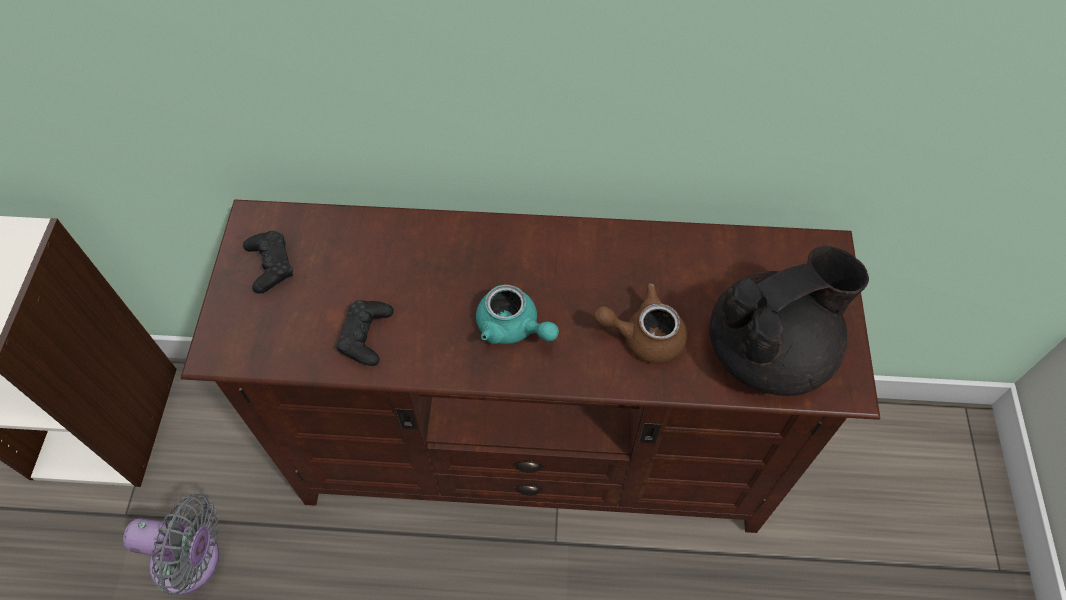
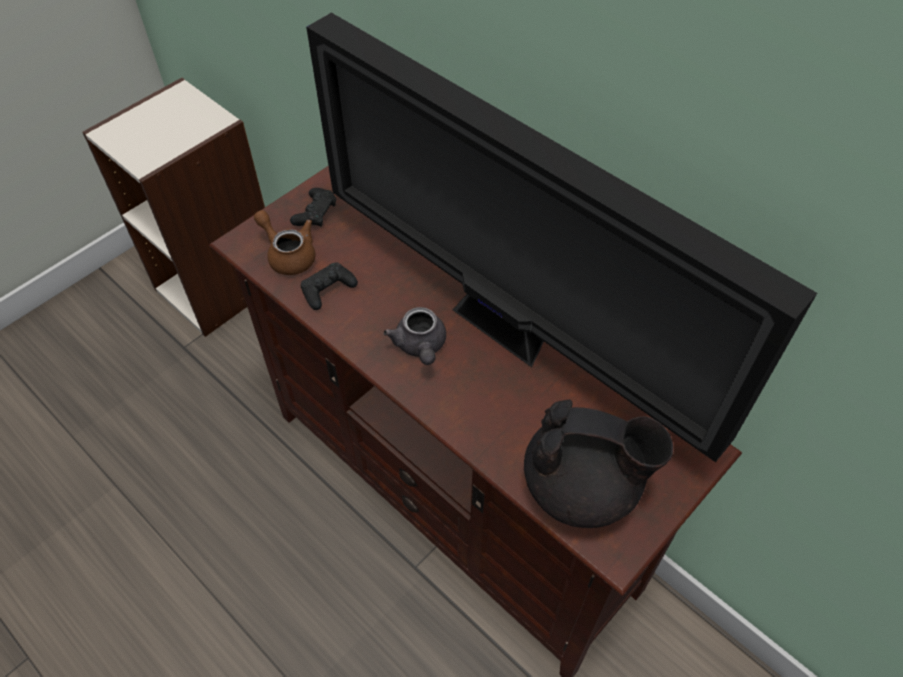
camera: 40 degrees right, 5 degrees down
(193, 562) = (194, 402): grey fan -> none
(513, 328) = (420, 346): turquoise teapot -> grey teapot
(577, 260) = (506, 333): none -> television
(643, 336) = (501, 412): brown teapot -> brown teapot (288, 254)

